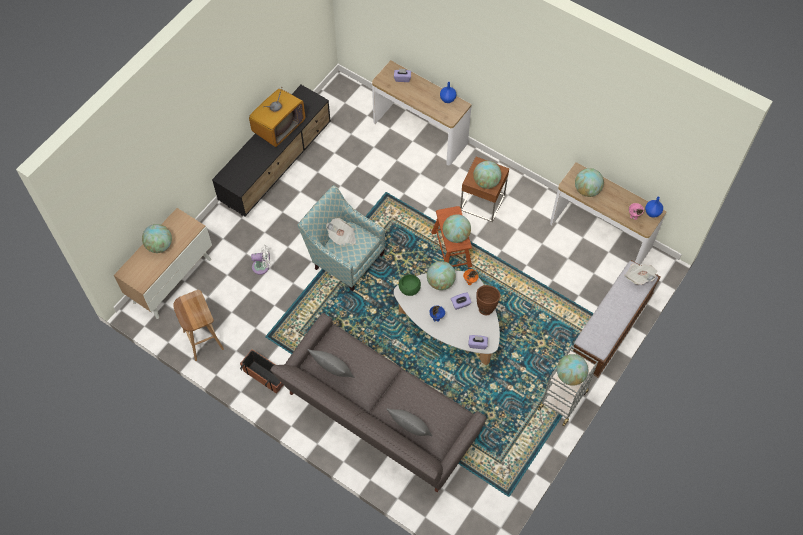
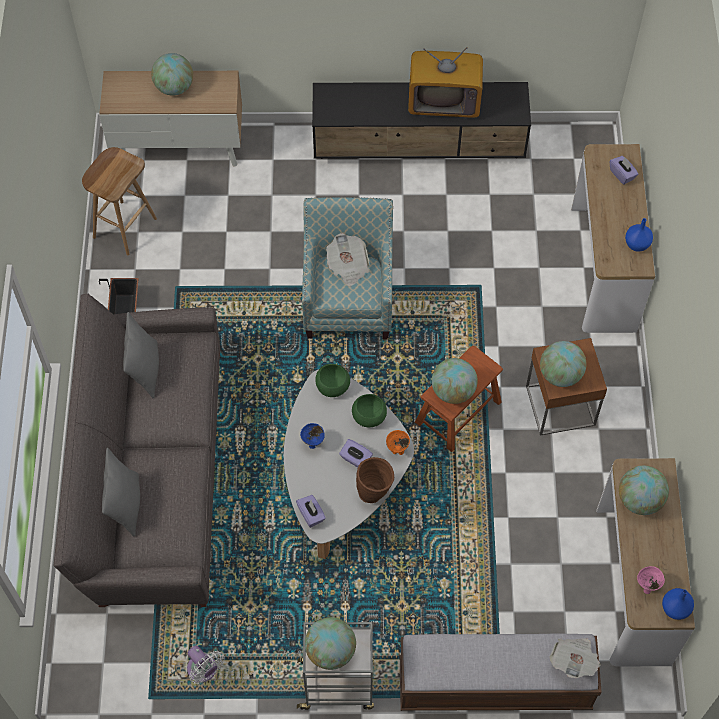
camera: 55 degrees right, 0 degrees up
(262, 266) = (267, 223): white fan -> white fan (204, 671)
(440, 282) = (369, 416): globe -> green bowl

